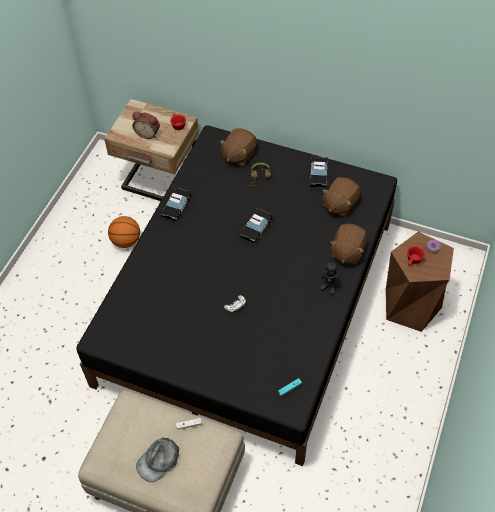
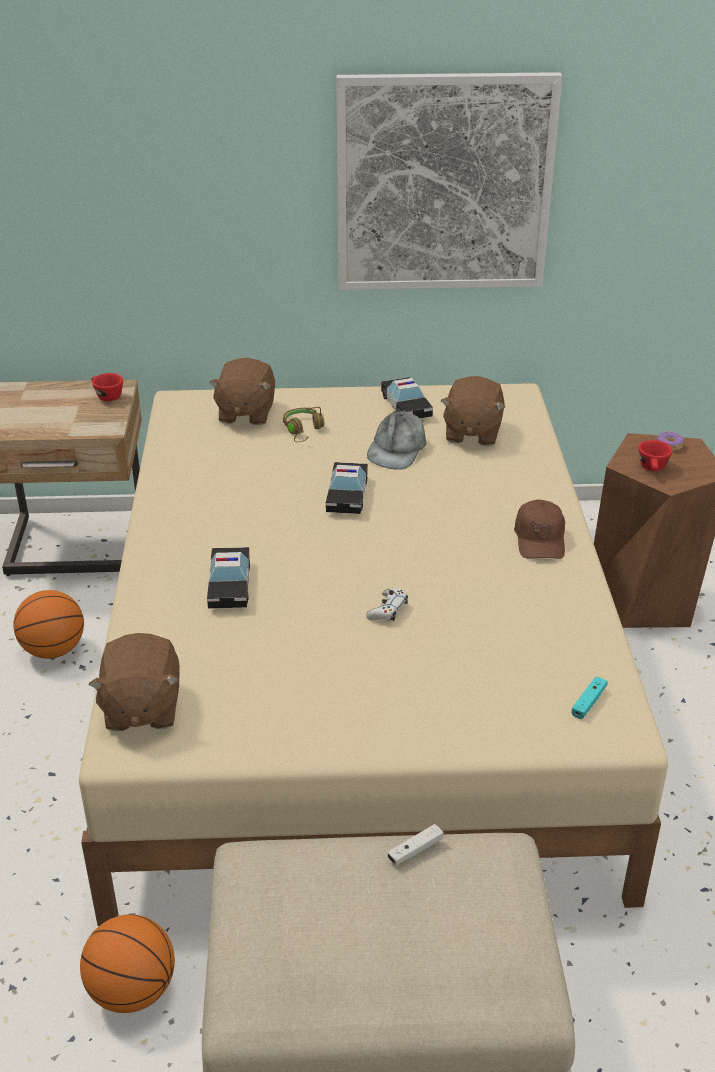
camera: 25 degrees left, 20 degrees down
(90, 420) = (132, 991): none -> basketball
(148, 133) = (54, 417): alarm clock -> none
(159, 460) = (392, 941): grey cap -> grey cap (397, 449)
(176, 207) = (171, 503): toy car -> toy car (229, 586)
(249, 302) = (359, 673): black bed -> beige bed
(328, 287) = (540, 539): toy robot -> brown cap
(347, 252) = (533, 486): brown plush toy -> brown plush toy (141, 708)
(356, 76) = (444, 184): none -> picture

